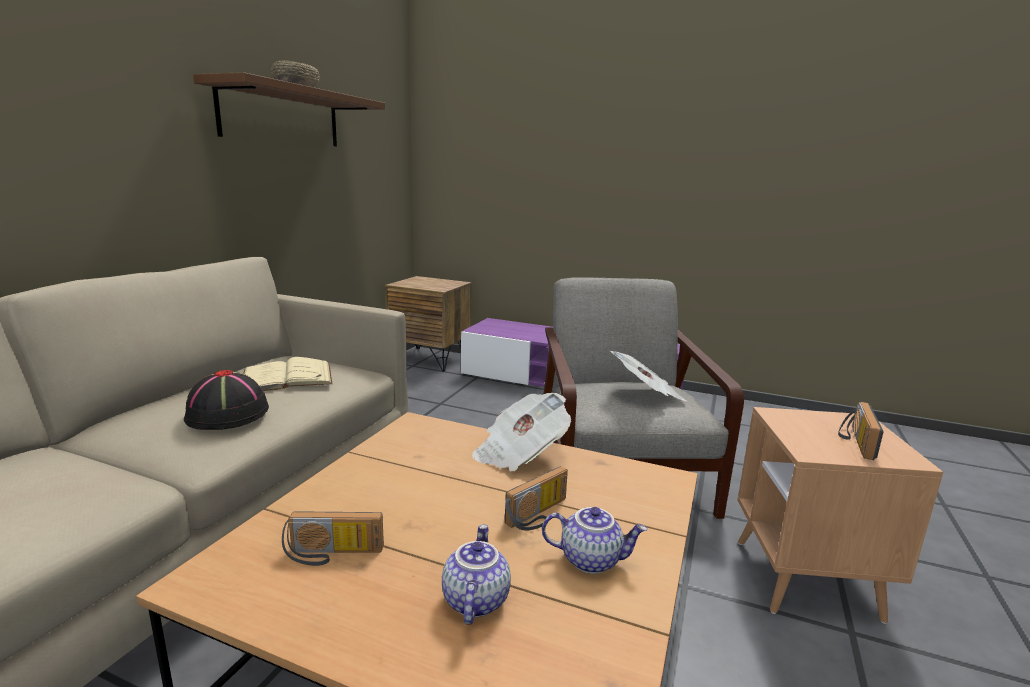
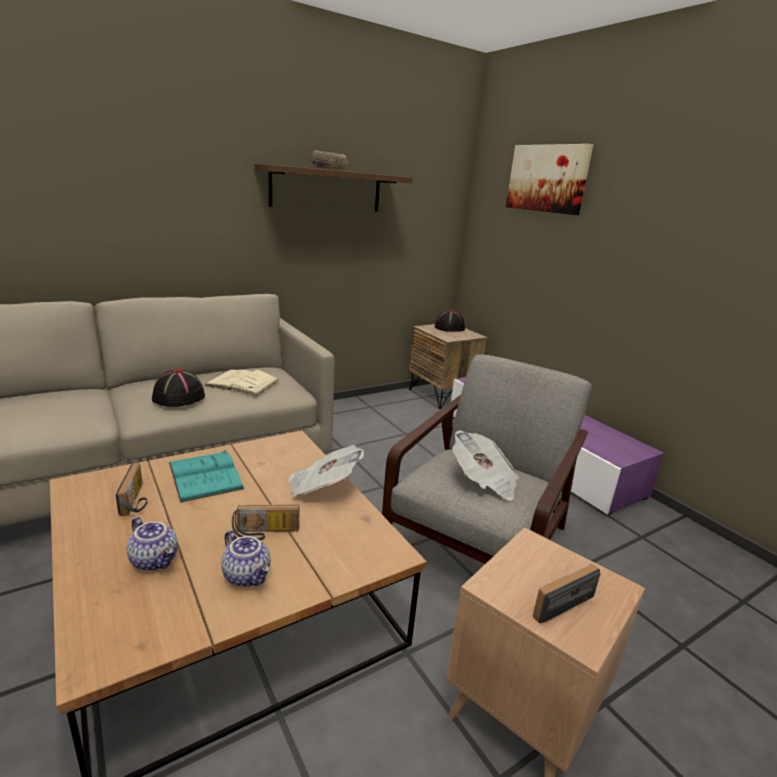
camera: 35 degrees right, 5 degrees up
(332, 555) = (137, 500): radio -> radio turned 135 degrees counterclockwise
(375, 493) = (205, 475): none -> turquoise book
(423, 280) = (449, 328): none -> black hat
(474, 600) = (155, 560): teapot -> teapot turned 90 degrees clockwise
(516, 106) = (547, 178): none -> picture

